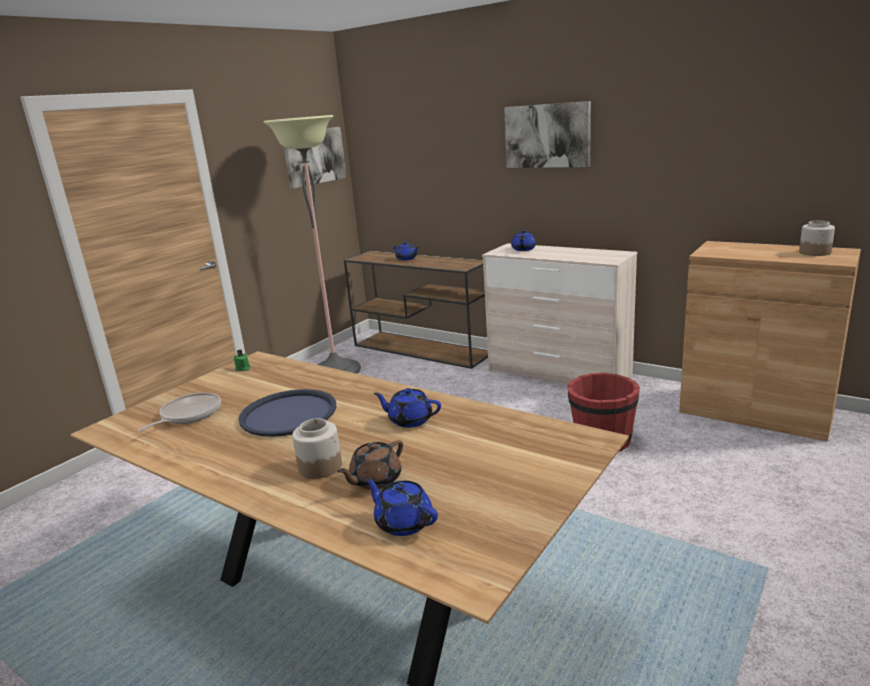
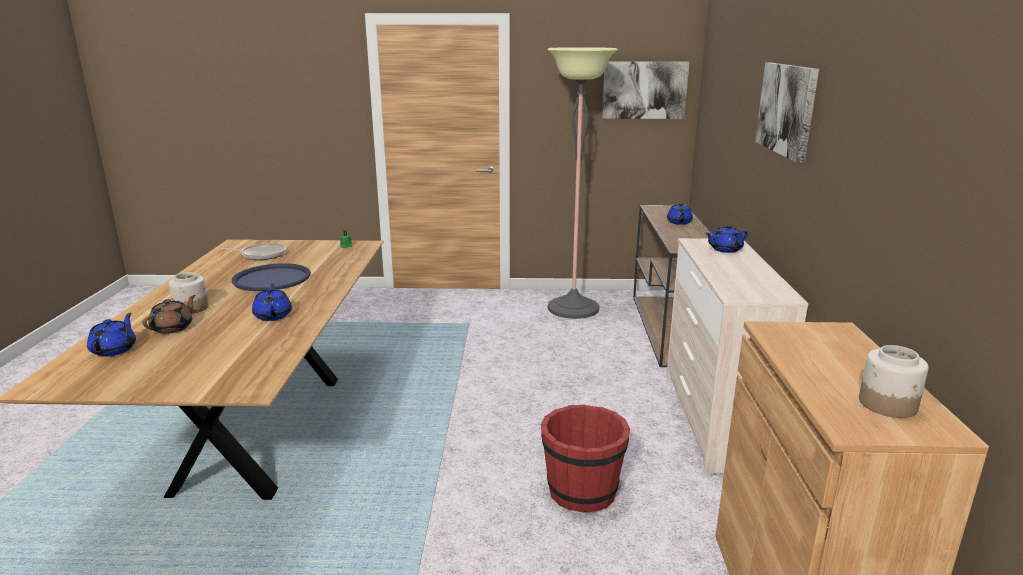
camera: 55 degrees right, 0 degrees up
(375, 480) = (173, 328): brown teapot -> brown teapot turned 105 degrees clockwise

